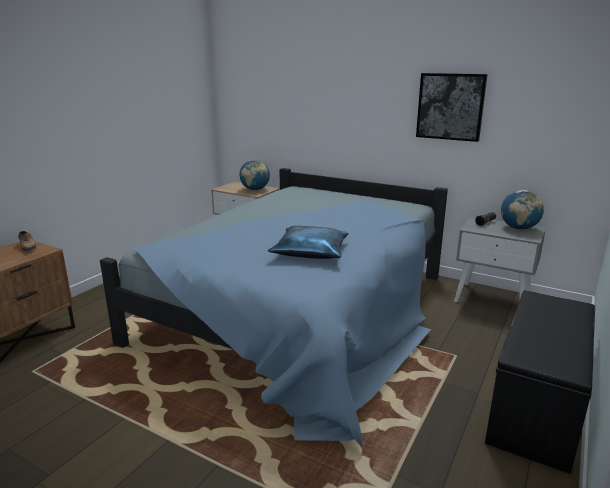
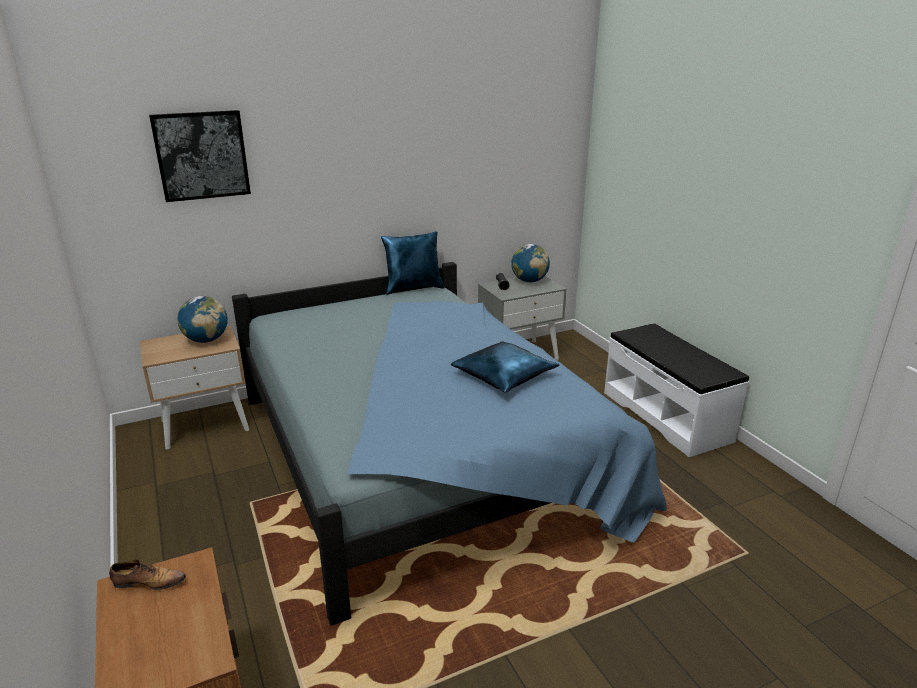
camera: 55 degrees left, 5 degrees up
(403, 200) = (413, 288): none -> blue pillow
(450, 106) = (443, 174): picture -> picture (201, 155)
(537, 406) = (666, 416): black bench -> white bench

